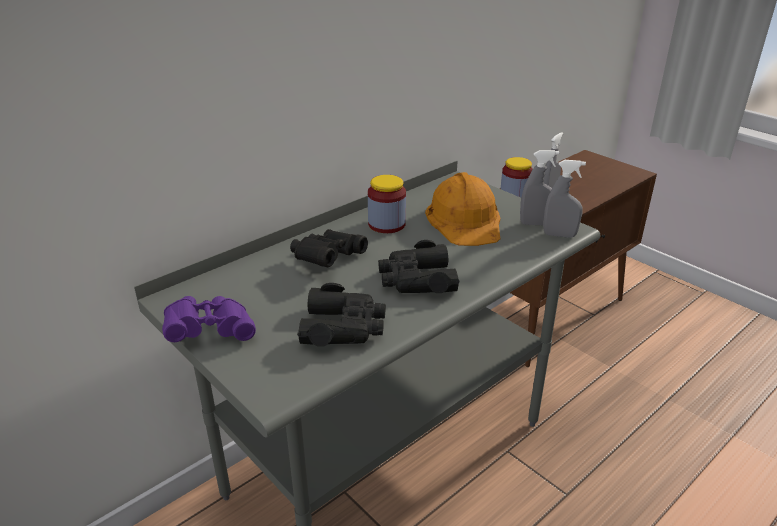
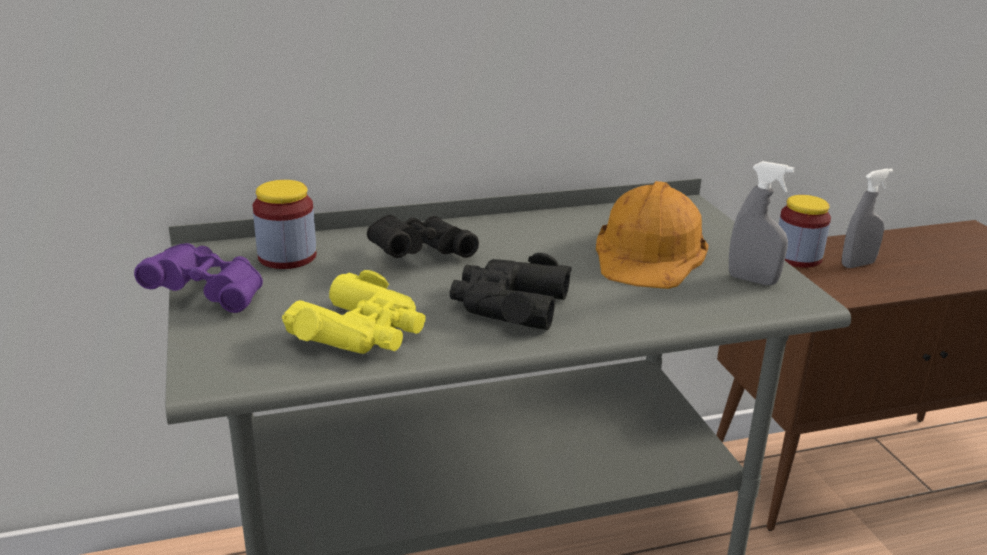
camera: 25 degrees right, 5 degrees down
(343, 327) = (361, 331): black binoculars -> yellow binoculars
(386, 224) = (535, 234): jar -> jar (287, 256)
(559, 235) = (776, 302): grey spray bottle -> none

